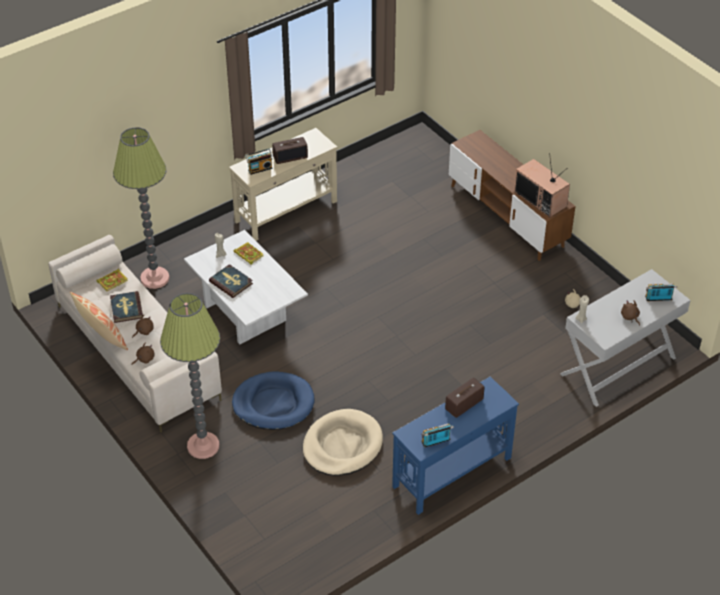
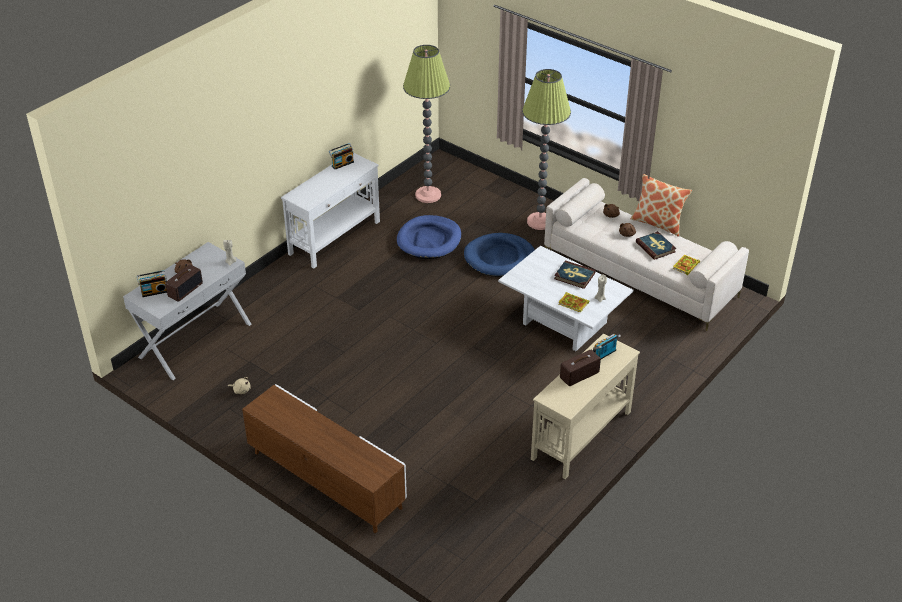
camera: 165 degrees right, 5 degrees down
(155, 278) = (671, 338): floor lamp -> floor lamp (428, 195)
(342, 445) = (429, 240): beige dog bed -> blue dog bed
(451, 472) = (335, 238): blue console table -> white console table
(464, 404) = (325, 189): radio -> radio (185, 289)
(541, 199) = (282, 409): television -> none

